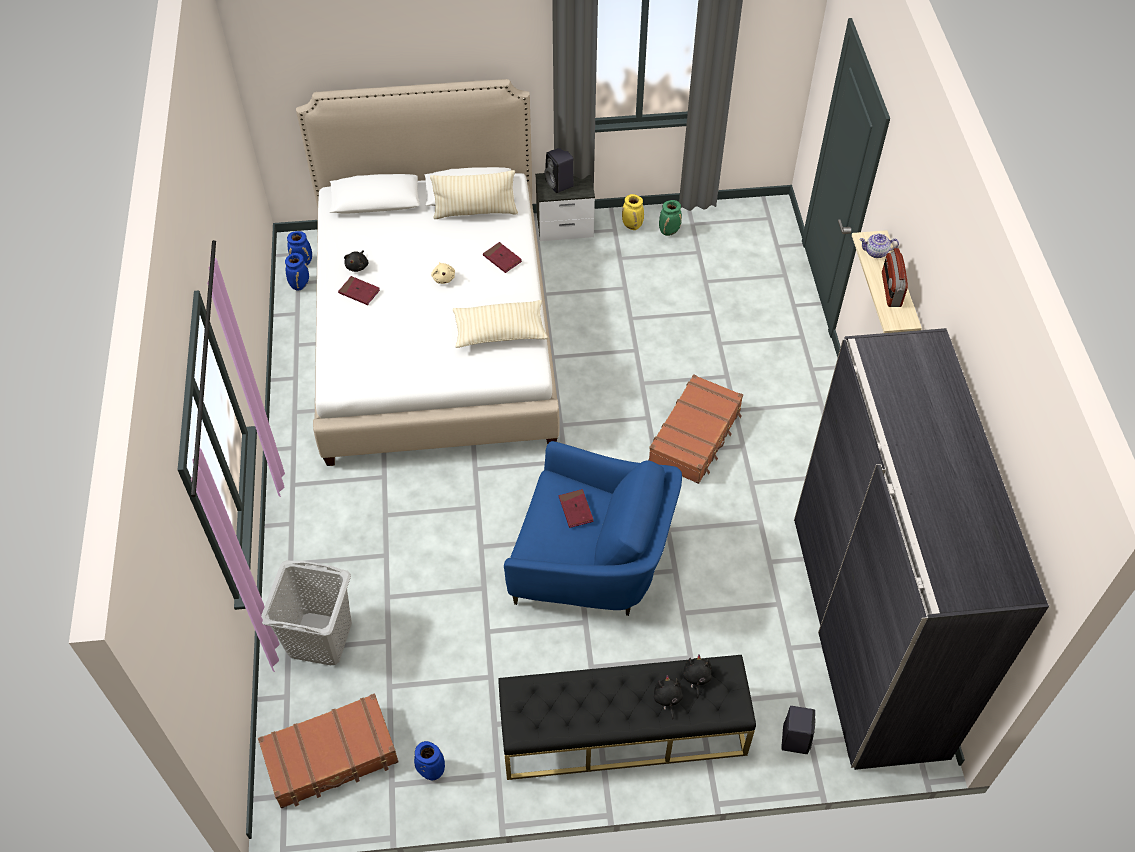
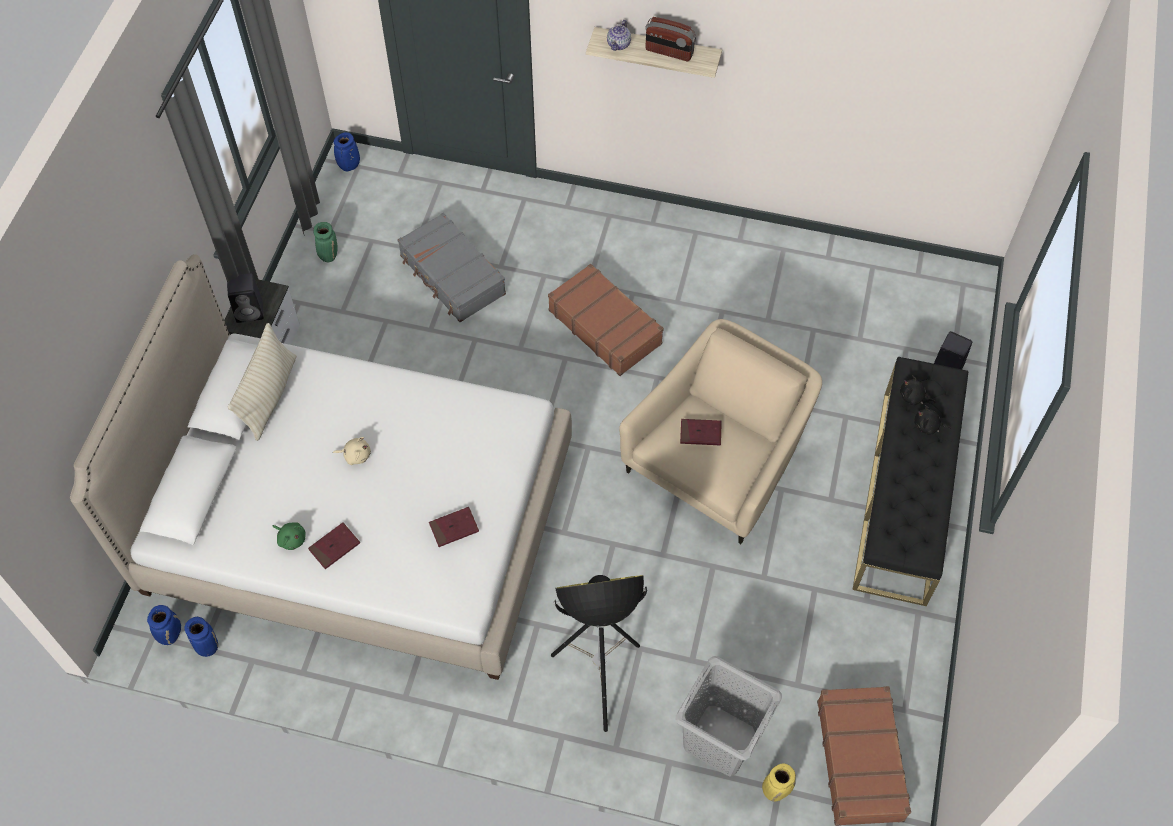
camera: 70 degrees left, 5 degrees up
(347, 534) = (598, 680): none -> floor lamp
(357, 266) = (291, 539): black plush toy -> green plush toy
(430, 771) = (900, 671): blue vase -> blue vase (349, 167)
(500, 332) = (462, 423): beige pillow -> none
(502, 259) = (356, 391): red book -> red book (454, 528)
(592, 563) = (718, 462): blue armchair -> beige armchair
(632, 226) = (302, 284): yellow vase -> yellow vase (776, 790)
(692, 314) = (452, 276): none -> grey suitcase
(866, 634) = (864, 278): grey wardrobe -> none

